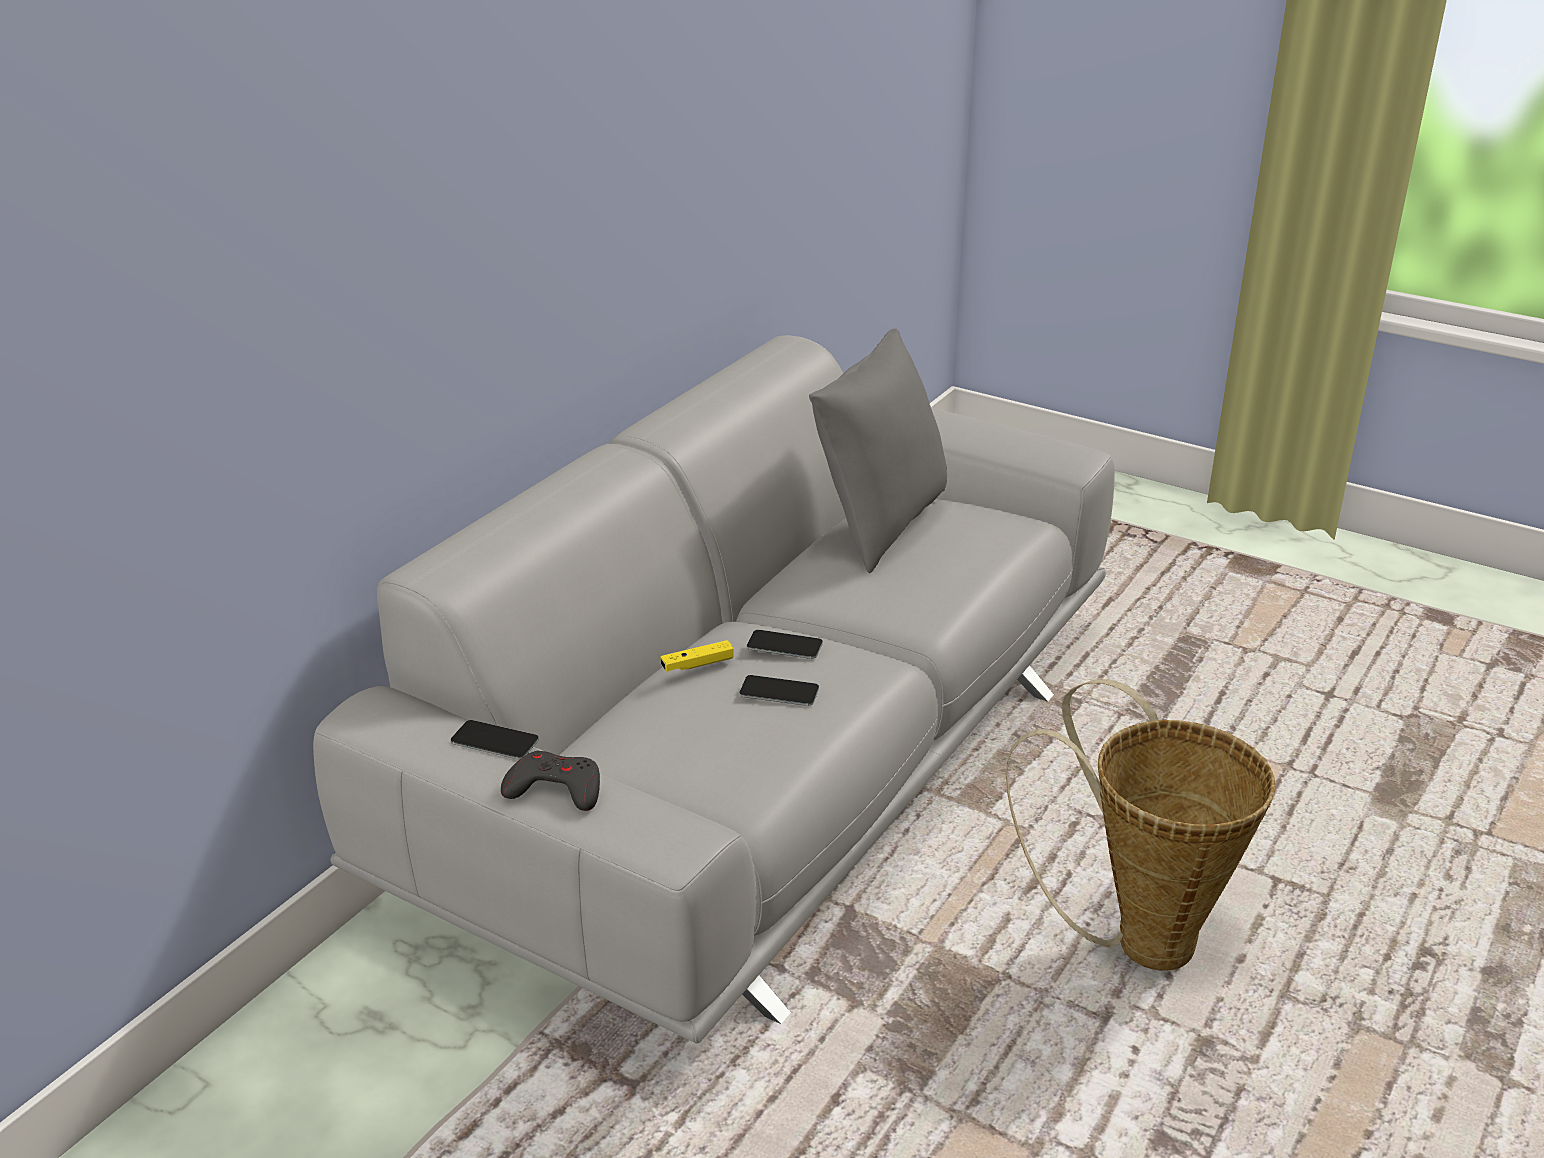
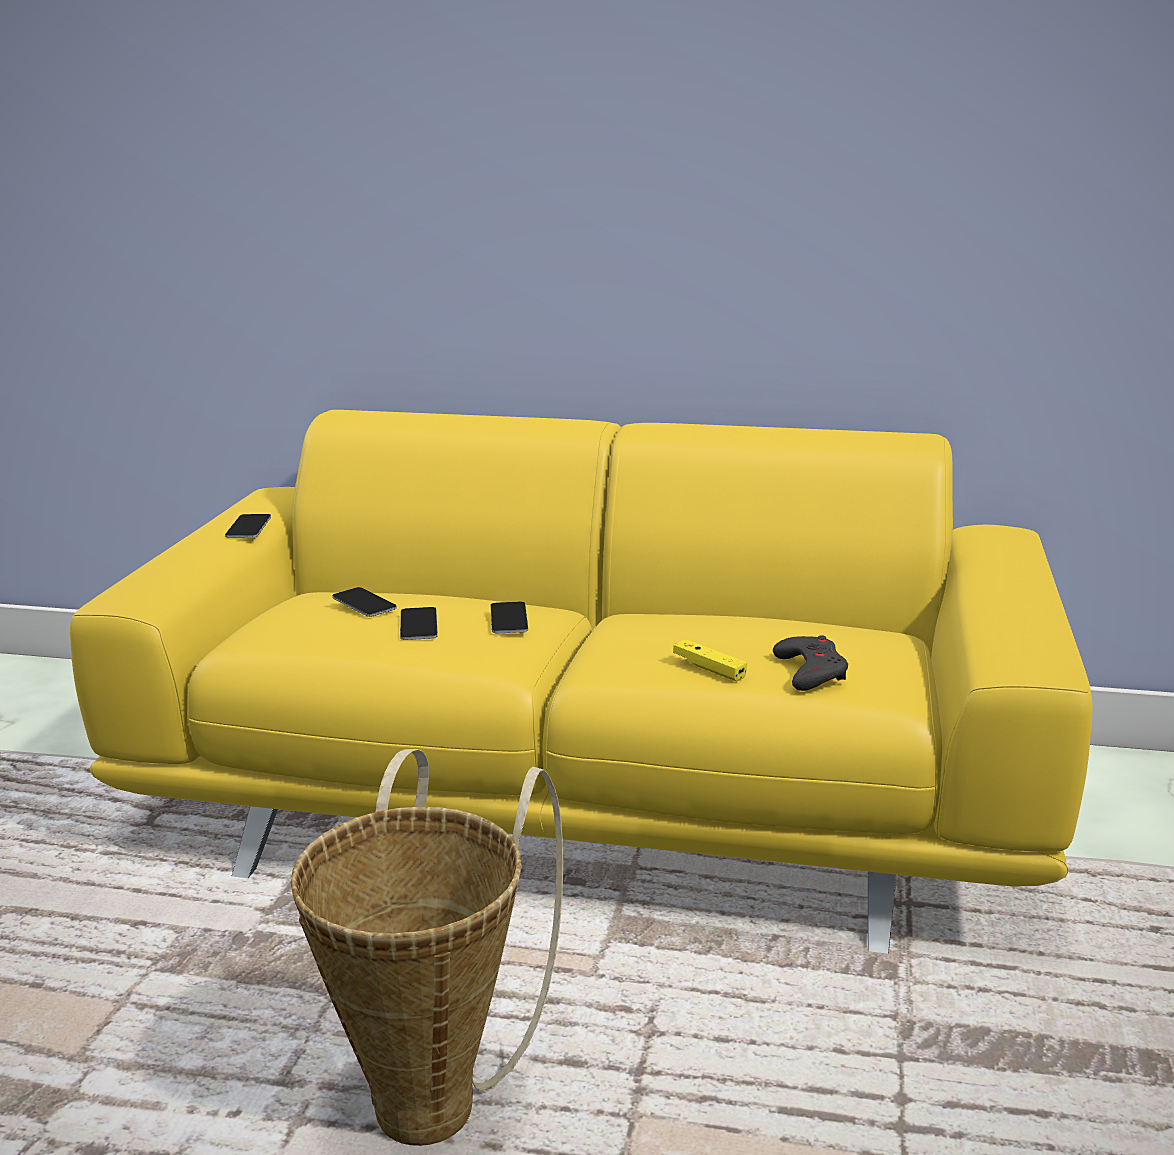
camera: 70 degrees right, 10 degrees down
(555, 788) = (189, 552): grey game controller -> grey game controller (810, 671)
(695, 716) = (364, 603): none -> phone
(697, 664) = (457, 595): yellow game controller -> yellow game controller (709, 668)
(771, 772) = (593, 800): grey sofa -> yellow sofa
(879, 526) = (794, 625): grey pillow -> none

